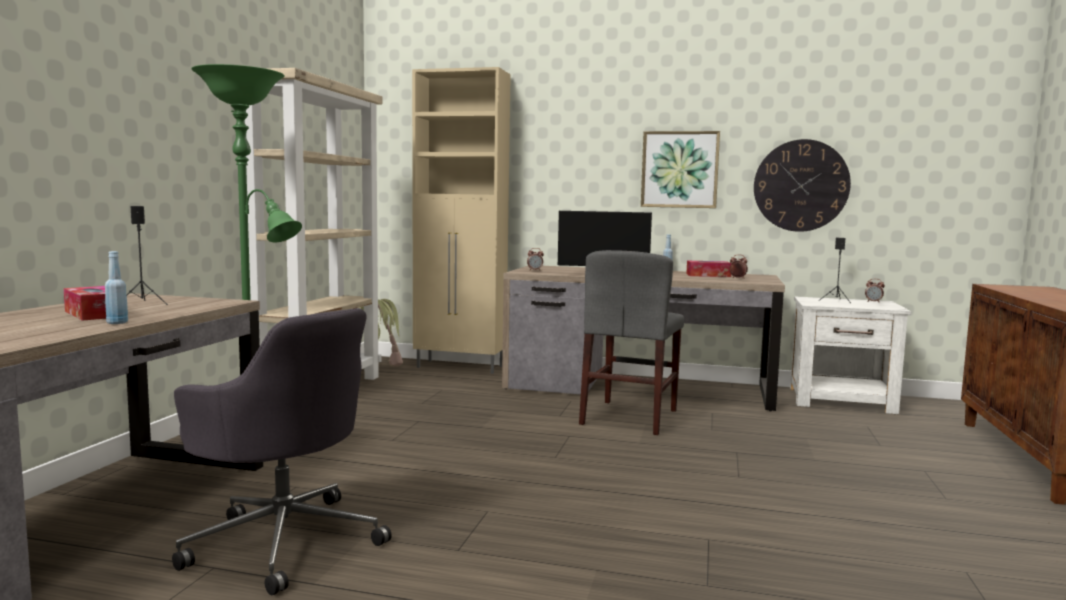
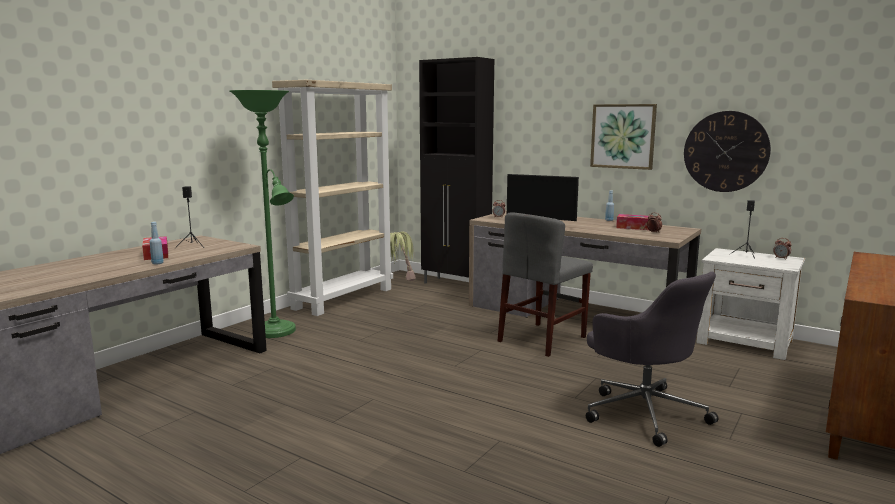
camera: 20 degrees right, 5 degrees up
(284, 540) = (242, 401): grey office chair -> grey office chair (643, 412)
(461, 367) = (456, 285): beige cabinet -> black cabinet

